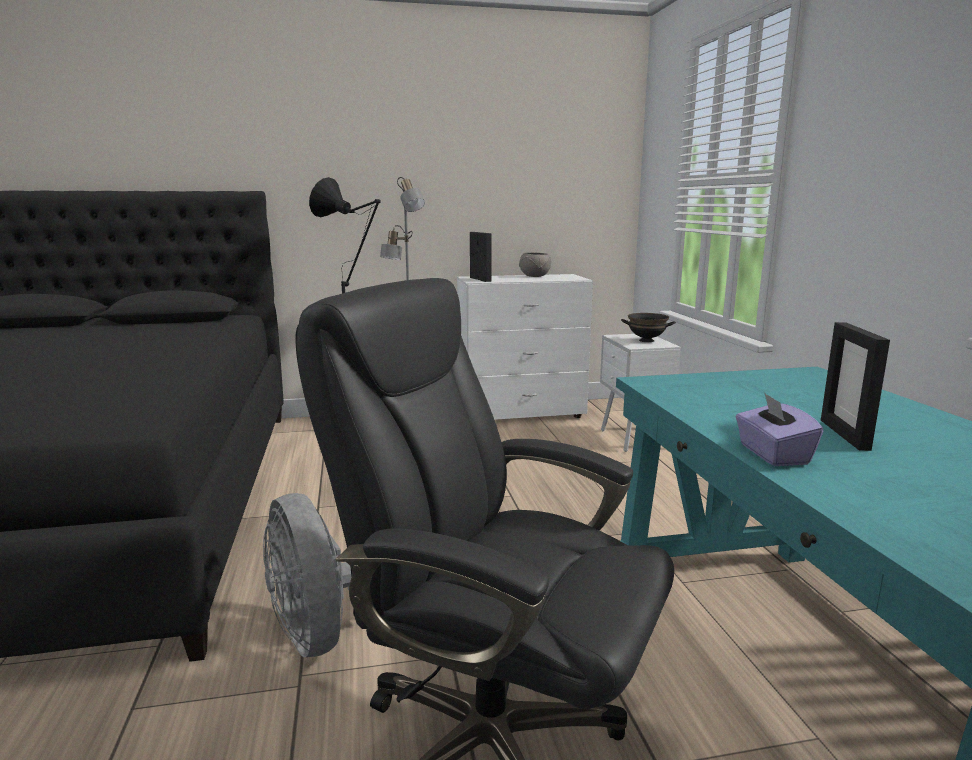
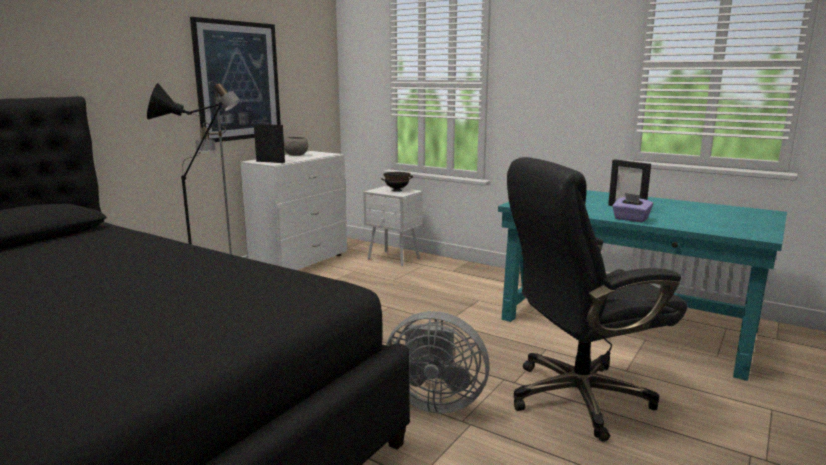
camera: 45 degrees left, 0 degrees up
(467, 179) = (238, 81): none -> picture

